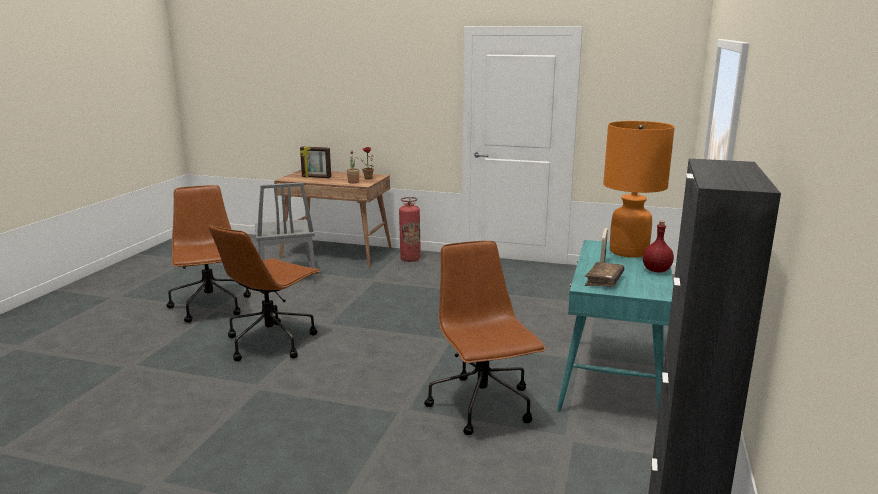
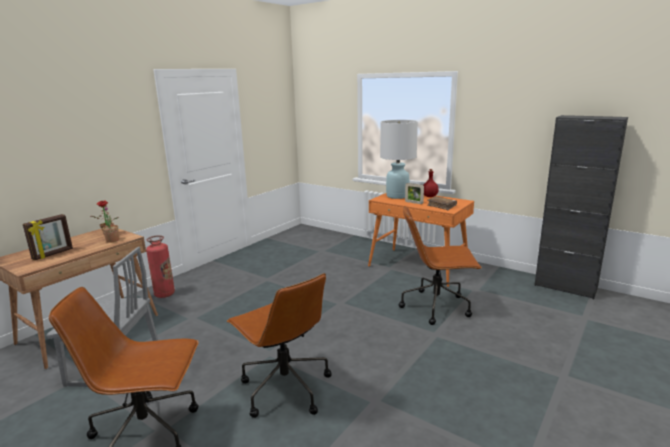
camera: 70 degrees left, 0 degrees up
(613, 380) = (418, 266): turquoise desk -> orange desk
(628, 251) = (397, 196): orange table lamp -> white table lamp

